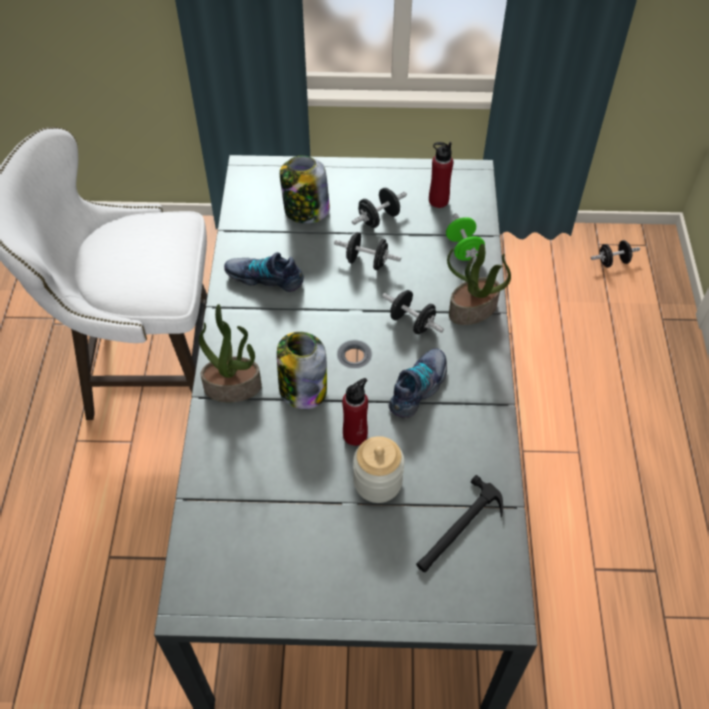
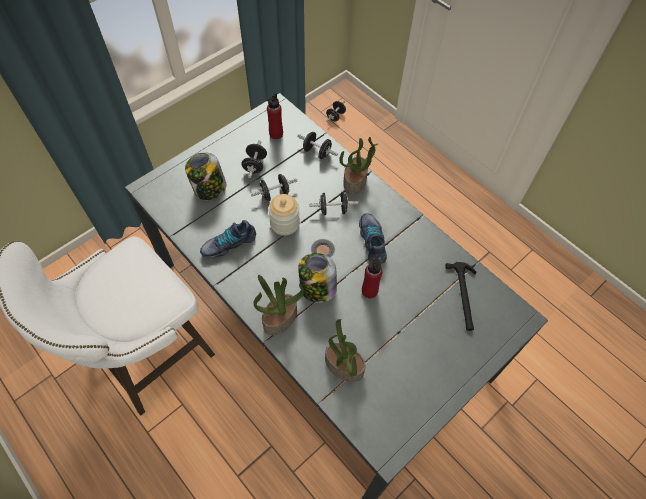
camera: 45 degrees left, 5 degrees up
(241, 485) = (343, 366): none -> potted plant
(377, 482) = (405, 305): jar -> jar (285, 223)
(463, 249) = (317, 152): green dumbbell -> black dumbbell

